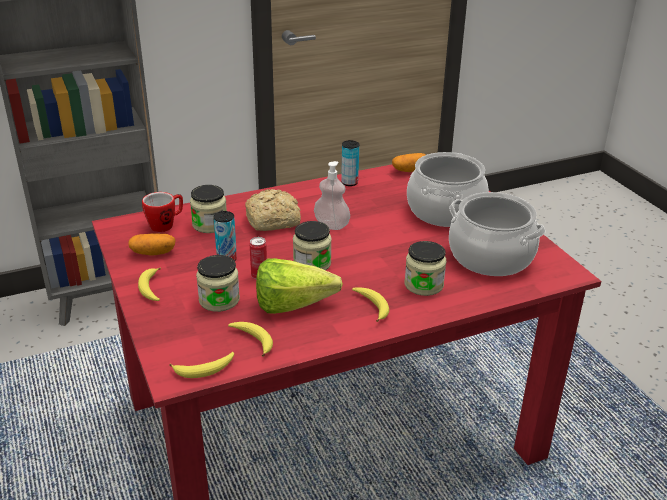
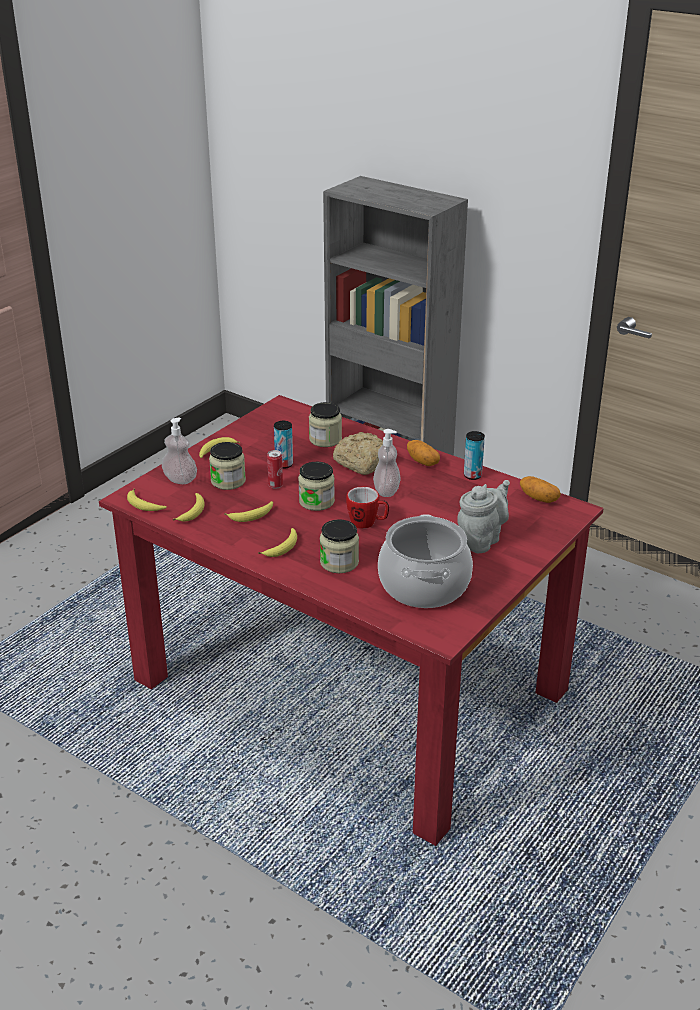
camera: 60 degrees right, 0 degrees up
(153, 253) = (261, 433): potato -> potato (423, 461)
(166, 225) = (305, 423): mug -> mug (367, 523)
(180, 329) = (180, 479): none -> soap dispenser
(299, 306) = (252, 516): lettuce -> banana
(446, 211) = (481, 540): cooking pot -> grey teapot

